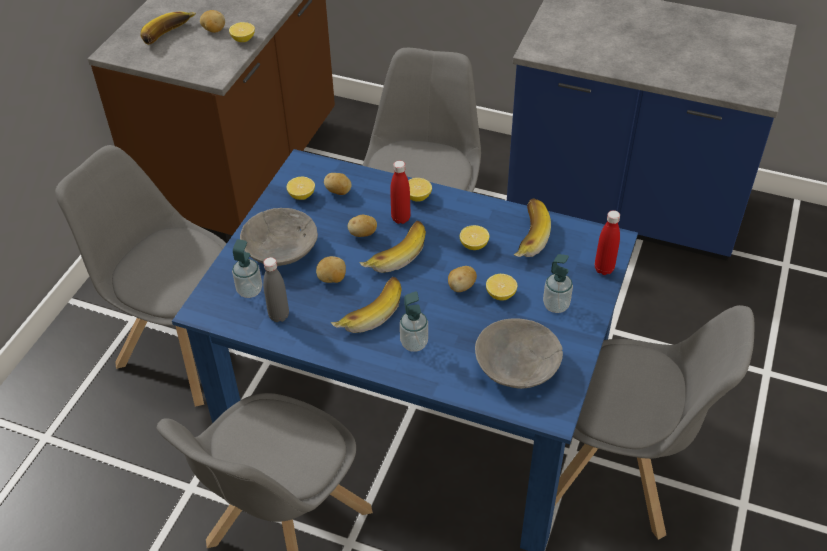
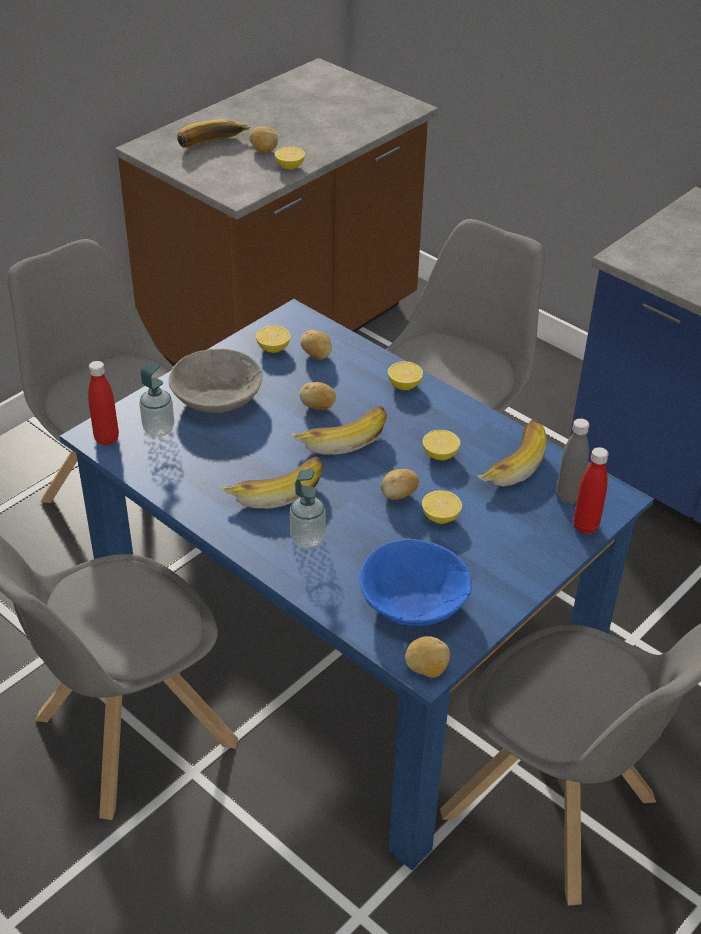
camera: 20 degrees right, 5 degrees down
(279, 315) = (174, 464): grey bottle -> grey bottle (568, 497)
(332, 279) = (255, 443): potato -> potato (426, 669)
(400, 218) = (371, 402): red bottle -> red bottle (106, 439)
(516, 366) = (412, 601): grey bowl -> blue bowl
(556, 305) = (501, 549): soap dispenser -> none

